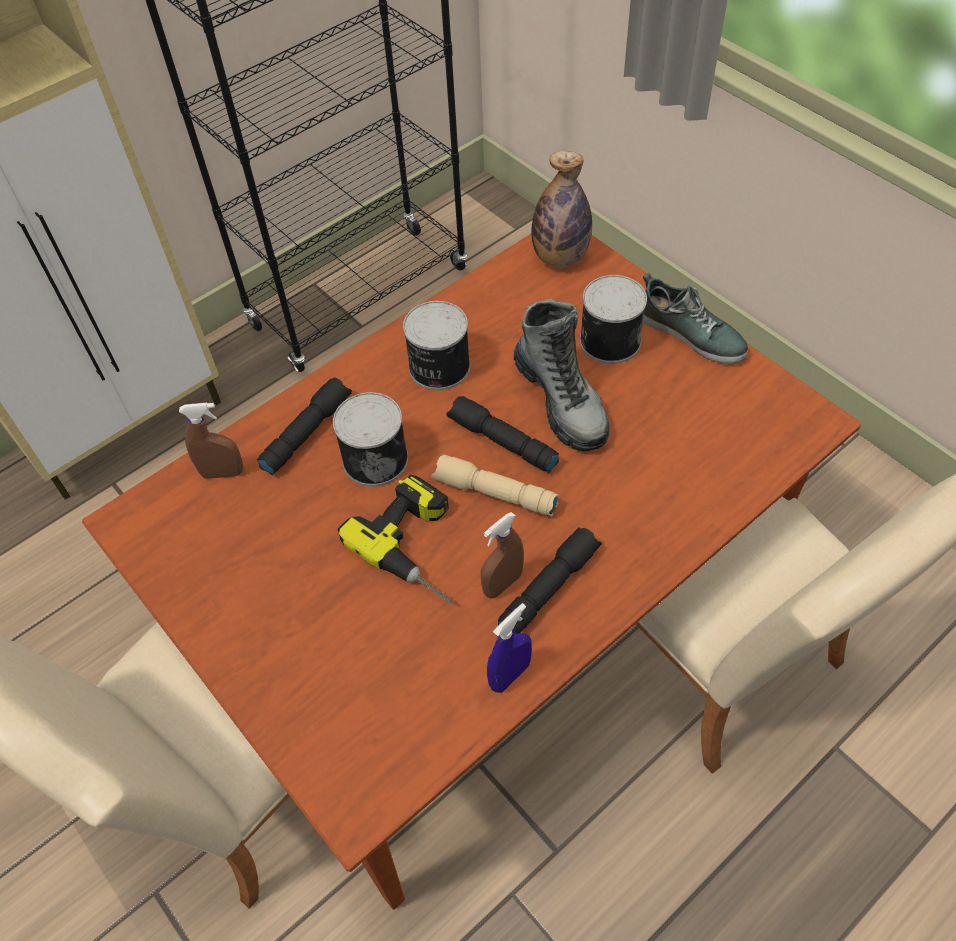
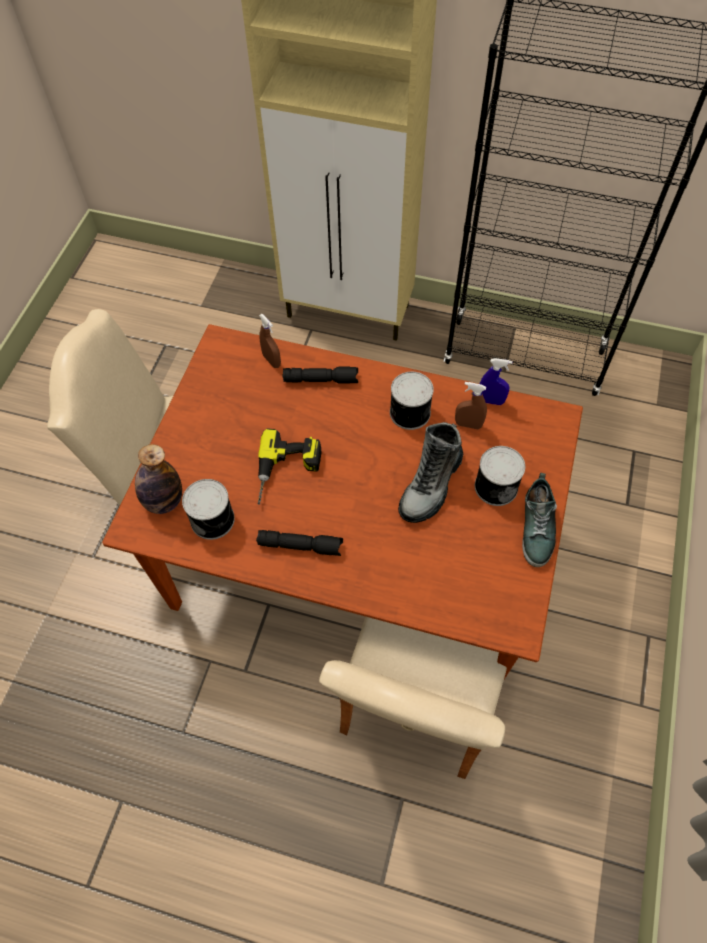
camera: 55 degrees right, 5 degrees up
(375, 458) = (327, 419): can -> can (213, 519)
(493, 494) = (342, 487): beige flashlight -> none
(501, 442) = (379, 471): black flashlight -> none
(502, 584) = (289, 523): brown spray bottle -> brown spray bottle (468, 424)
(510, 675) = (237, 555): blue spray bottle -> blue spray bottle (490, 401)
(560, 257) = (543, 425): bottle -> bottle (164, 501)

